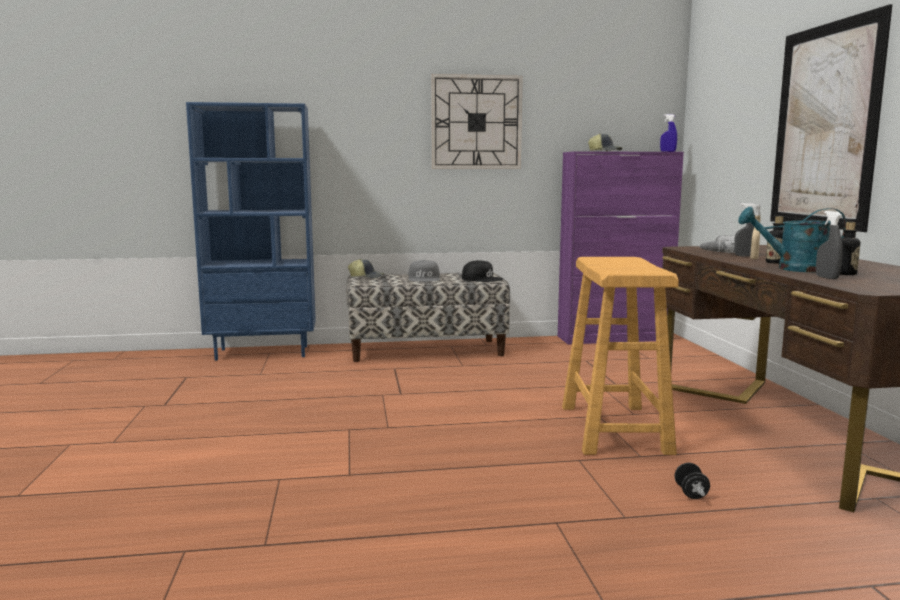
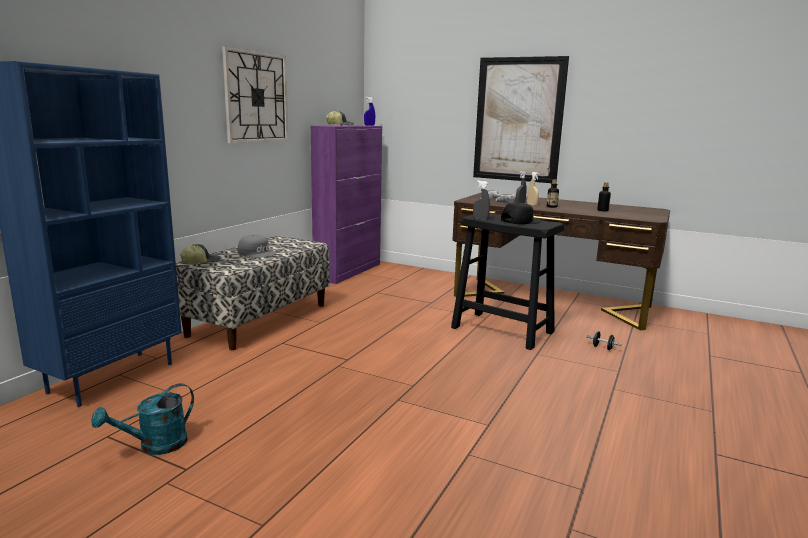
camera: 55 degrees left, 5 degrees up
(482, 279) = (299, 243): black cap -> black cap (520, 221)
(614, 428) = (501, 330): beige stool -> black stool
(793, 269) = (577, 210): turquoise watering can -> turquoise watering can (155, 446)
(827, 277) = (611, 214): grey spray bottle -> grey spray bottle (480, 219)

